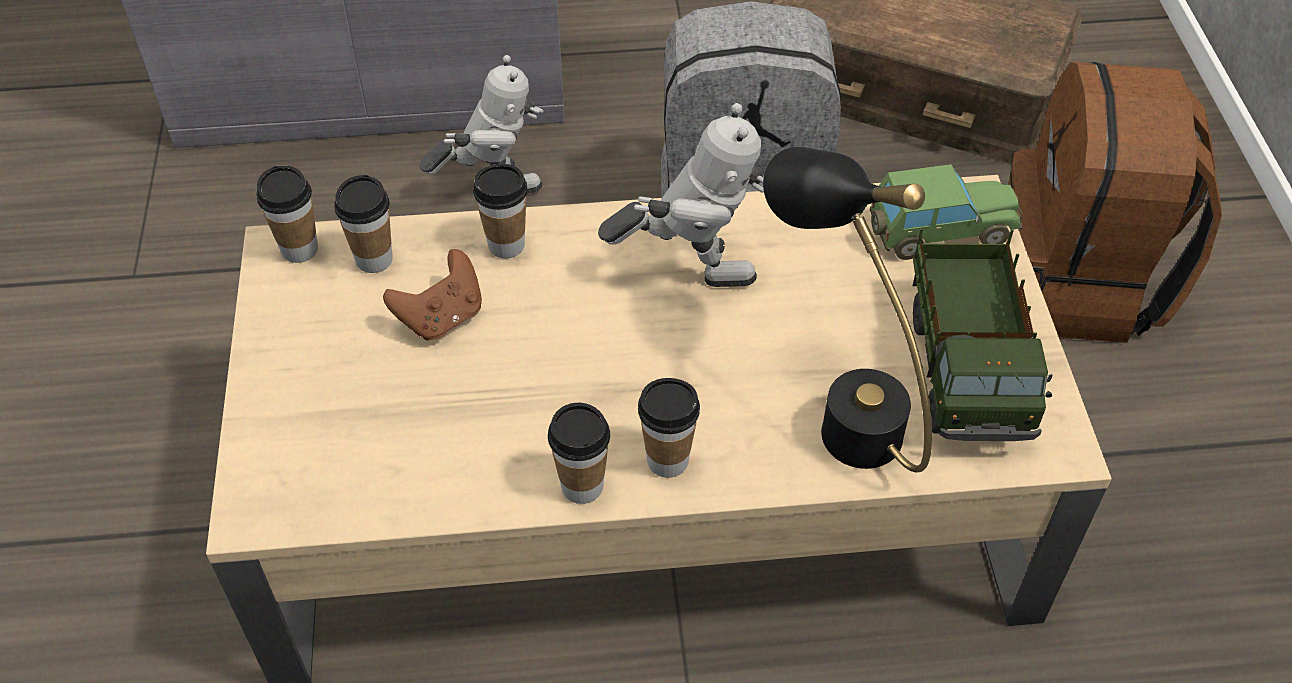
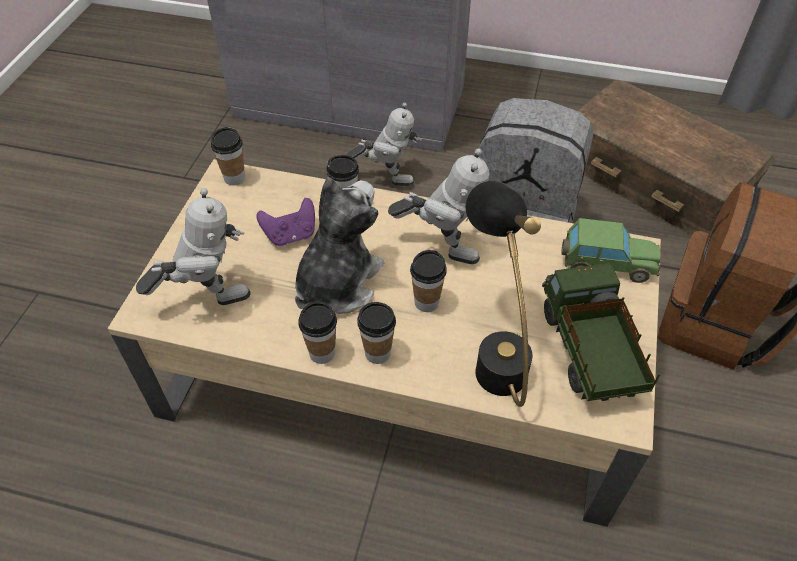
camera: 20 degrees right, 0 degrees up
(353, 456) = (207, 298): none -> toy robot
(374, 259) = (270, 194): cup -> cup (426, 302)
(442, 318) = (291, 235): brown game controller -> purple game controller
(553, 372) = (337, 283): none -> plush toy
(967, 368) = (587, 352): toy truck -> toy truck turned 150 degrees clockwise

